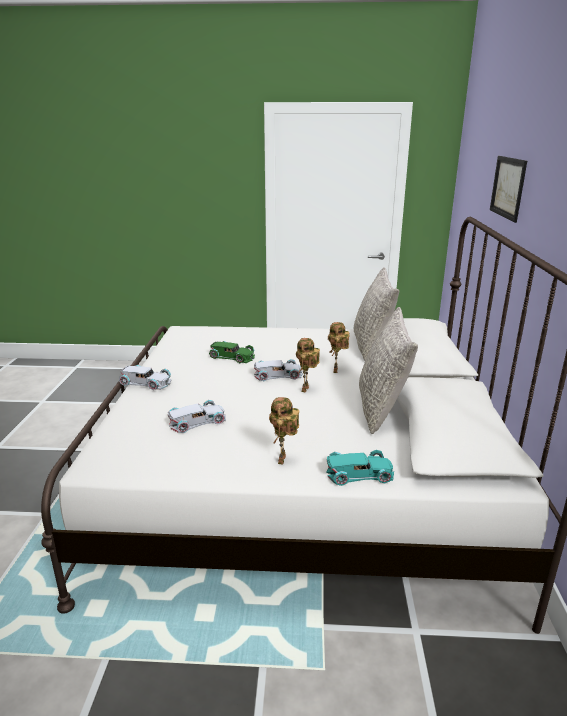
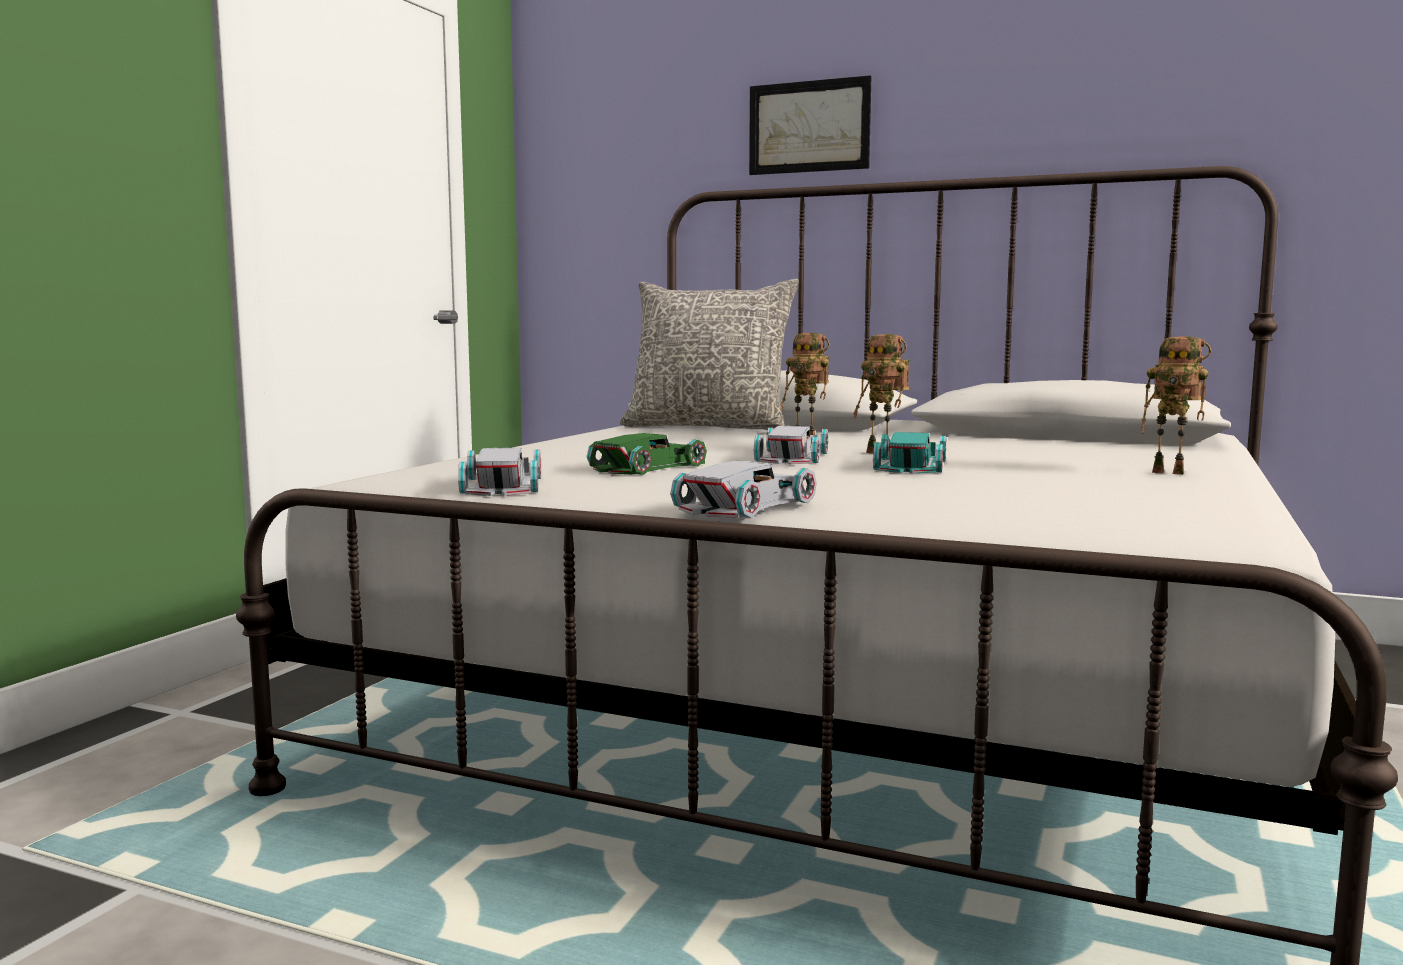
camera: 70 degrees left, 15 degrees down
(198, 421) = (1001, 493): white toy car -> white toy car (504, 485)
(360, 474) = (1203, 457): turquoise toy car -> turquoise toy car (912, 465)
(381, 408) = (978, 440): grey pillow -> none

